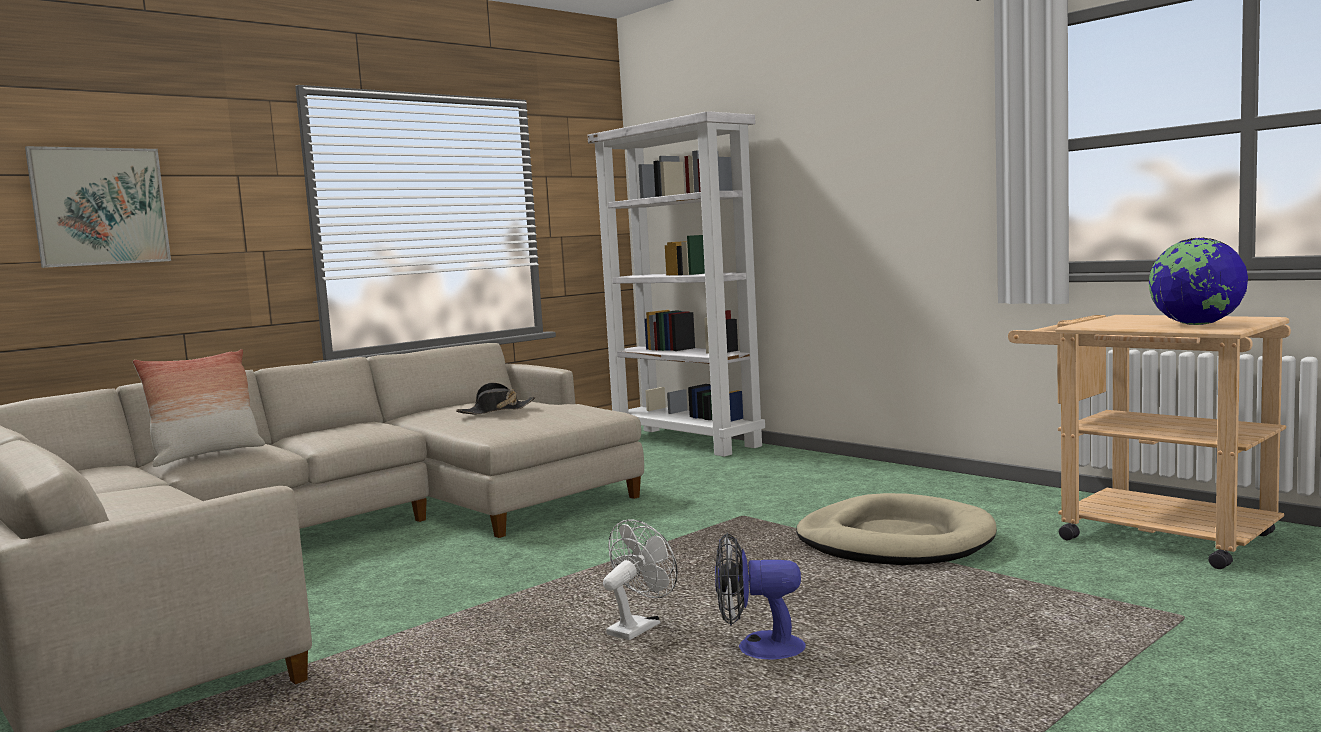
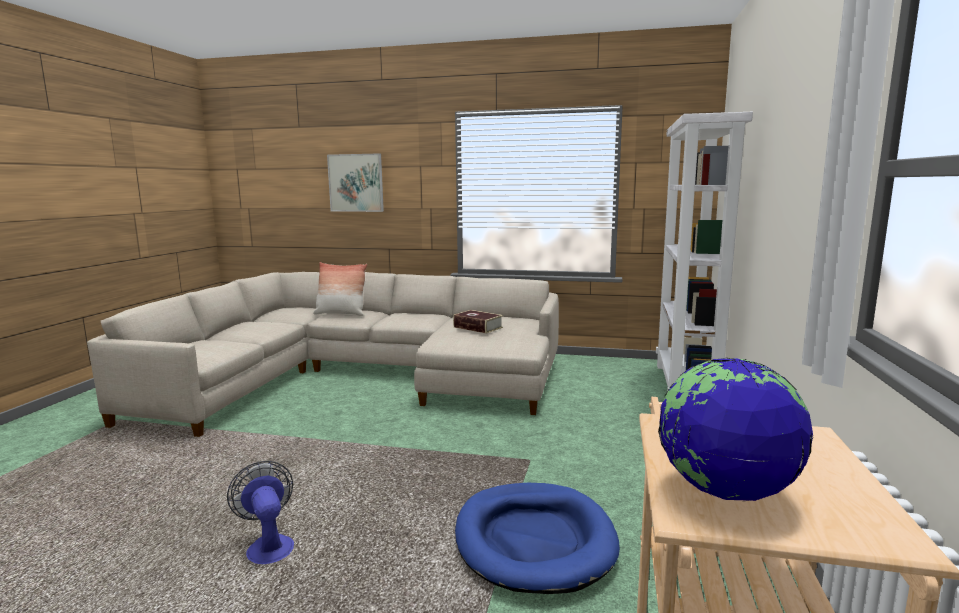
camera: 55 degrees right, 5 degrees up
(496, 410) = (478, 327): black hat -> book
(639, 627) = (292, 493): white fan -> none
(894, 540) = (534, 540): beige dog bed -> blue dog bed

